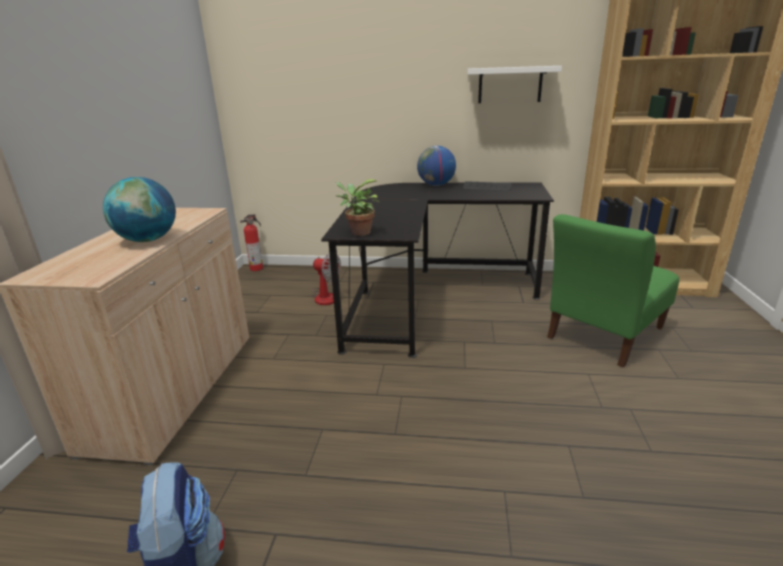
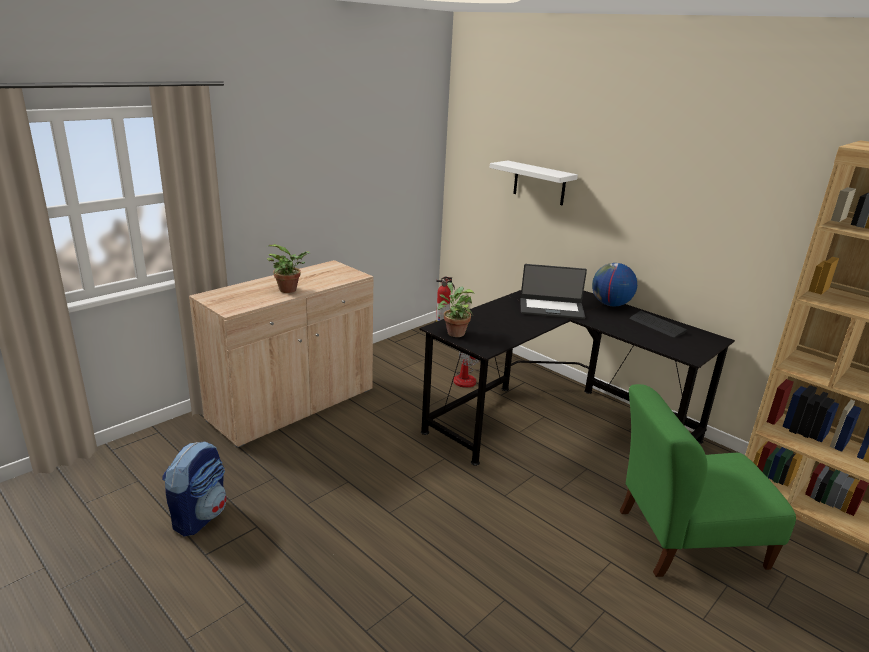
camera: 35 degrees right, 0 degrees up
(148, 240) = (290, 290): globe -> potted plant
(402, 197) = (551, 308): none -> laptop
(510, 85) = (717, 218): white shelf -> white shelf (539, 183)

